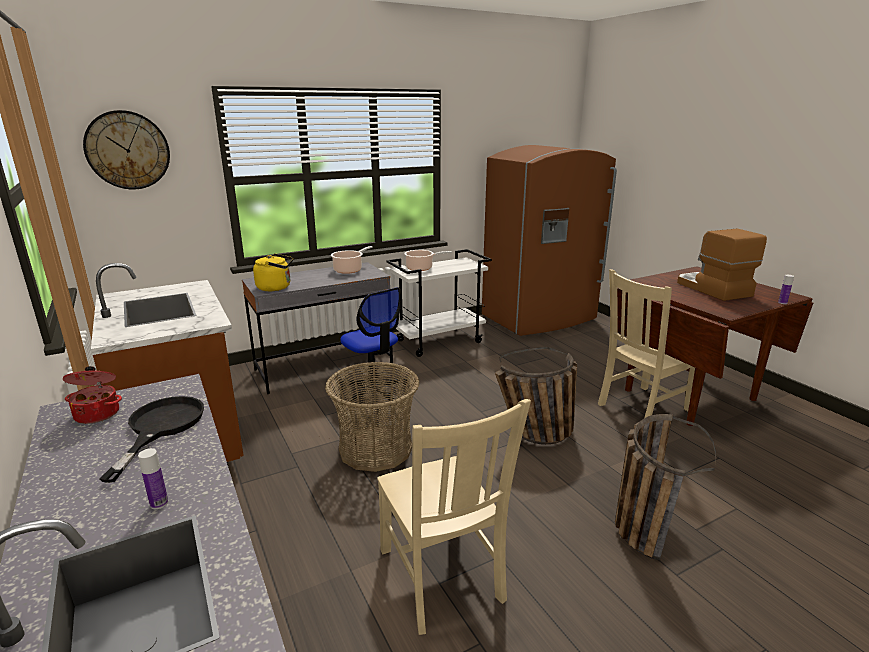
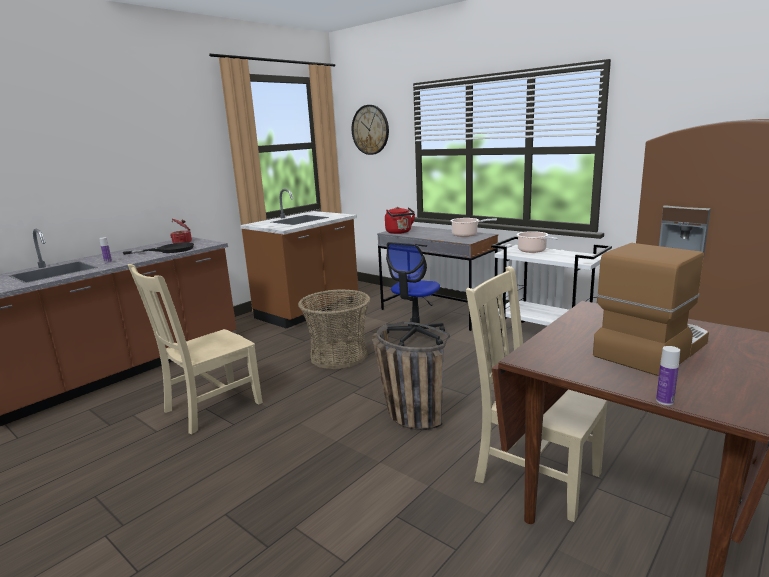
camera: 70 degrees right, 5 degrees down
(276, 287) = (399, 232): yellow kettle -> red kettle
(643, 521) = (295, 489): basket -> none

